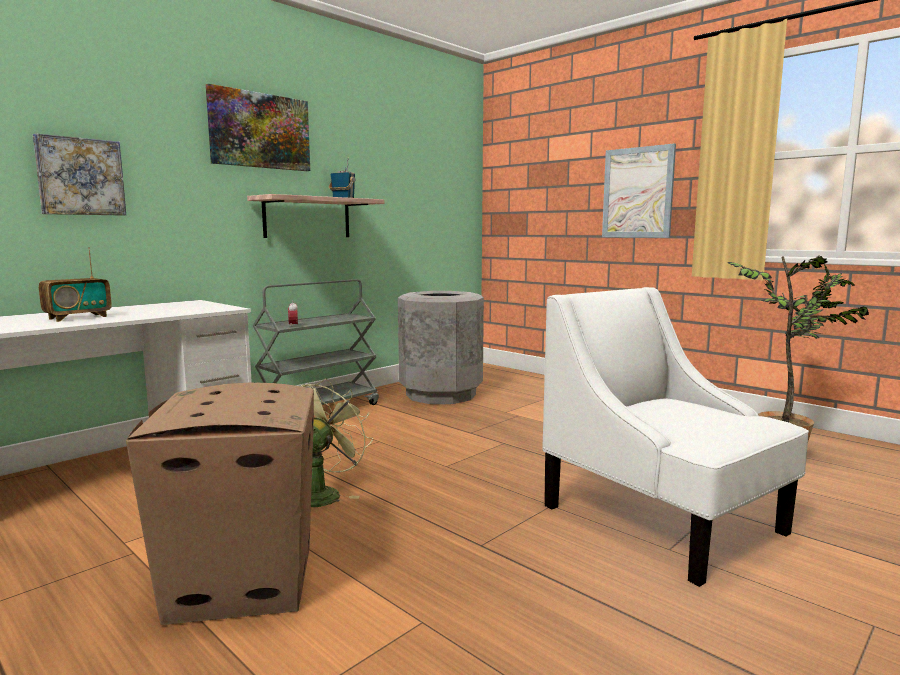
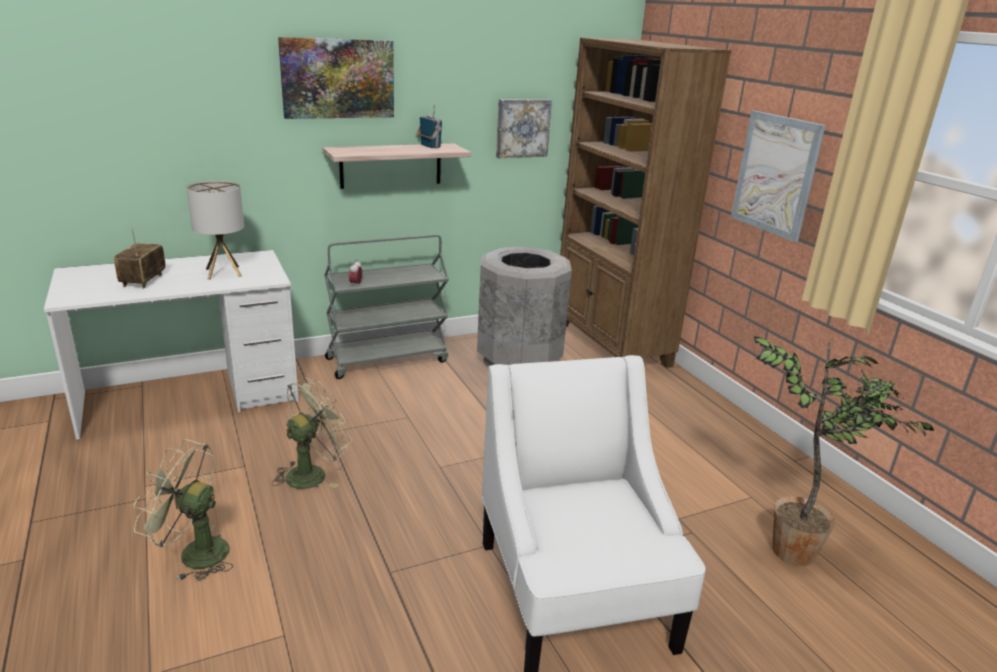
camera: 20 degrees right, 15 degrees up
(78, 318) = (143, 281): radio -> radio turned 120 degrees clockwise
(80, 177) = (158, 141): picture -> picture (522, 128)
(167, 309) = (223, 272): none -> table lamp
(242, 582) = (194, 553): cardboard box -> green fan
(506, 376) = (611, 345): none -> brown bookcase

